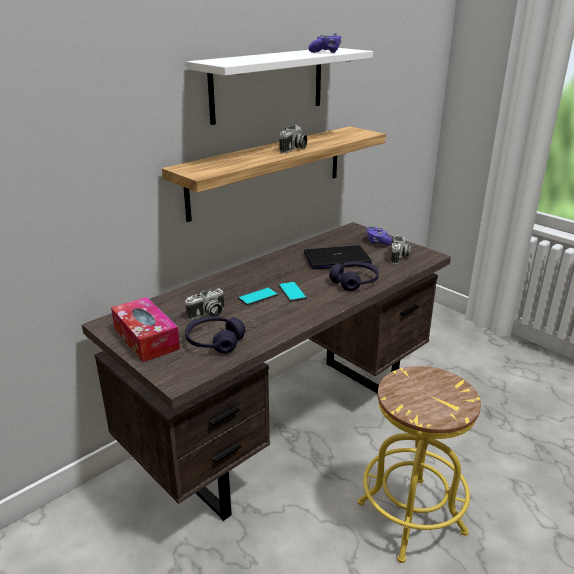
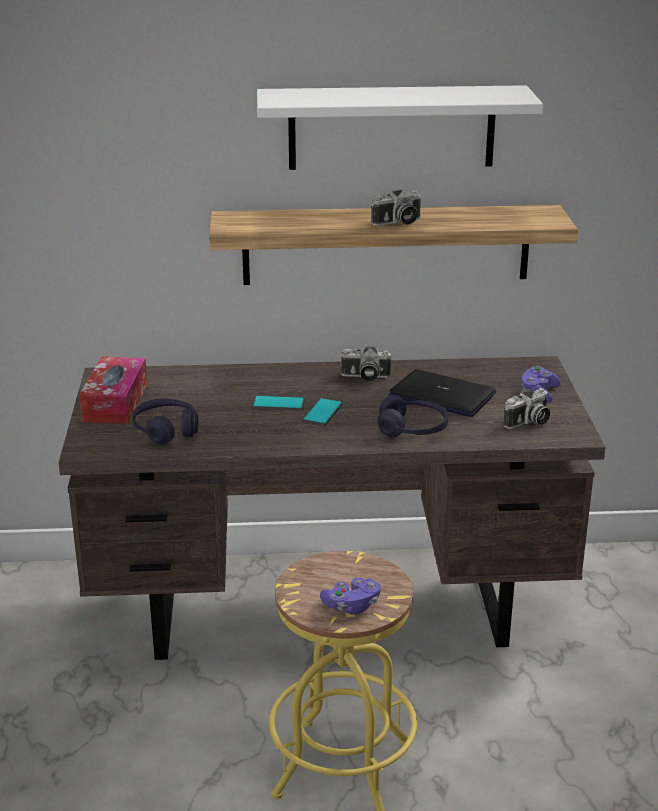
camera: 40 degrees right, 0 degrees up
(207, 314) = (201, 402): camera -> camera (365, 377)
(326, 52) = (464, 97): purple game controller -> purple game controller (351, 606)

